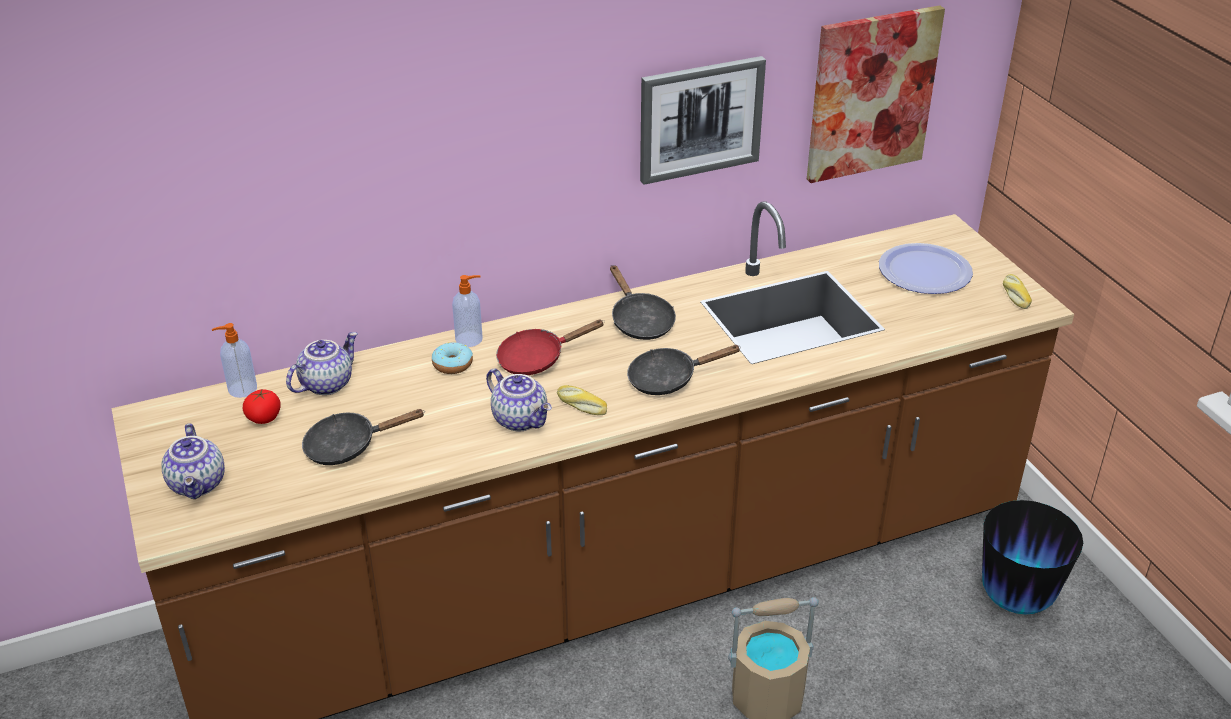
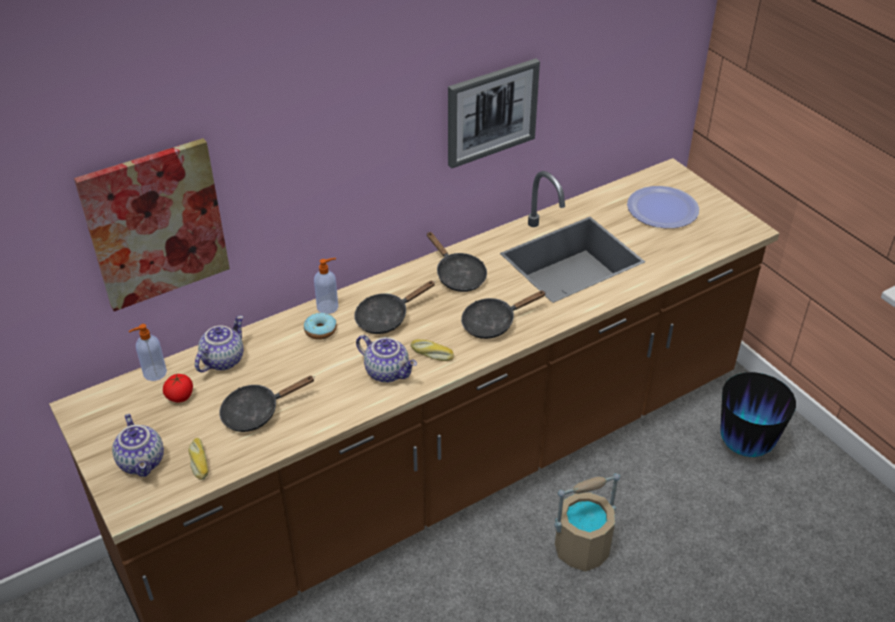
camera: 10 degrees left, 5 degrees up
(537, 359) = (386, 317): red frying pan -> black frying pan
(871, 94) = (614, 76): picture -> picture (155, 224)
(1014, 295) = (733, 222): bread -> bread (198, 462)

